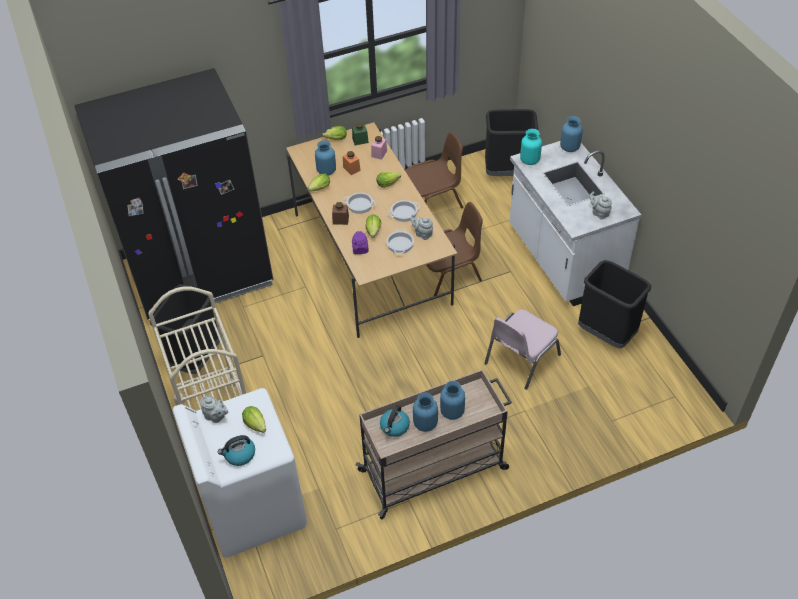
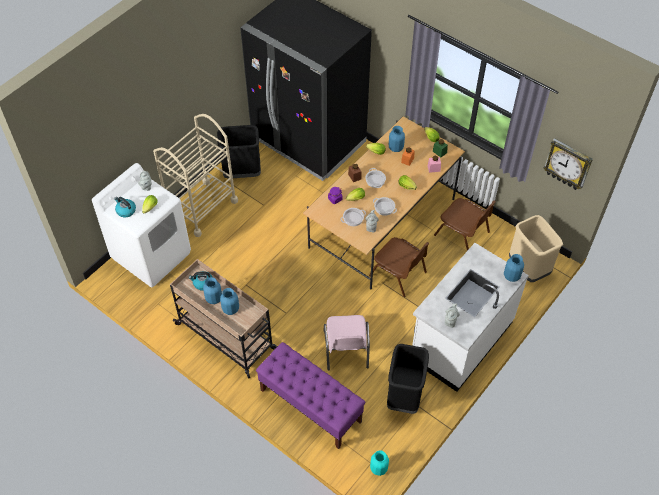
camera: 60 degrees right, 5 degrees up
(490, 33) = (568, 164): none -> wall clock
(508, 172) = (528, 268): black trash can -> beige trash can
(520, 359) = (346, 350): pink chair -> pink chair turned 105 degrees counterclockwise
(529, 160) = (478, 256): turquoise vase -> turquoise vase (378, 468)
(576, 422) = (310, 405): none -> purple bench

